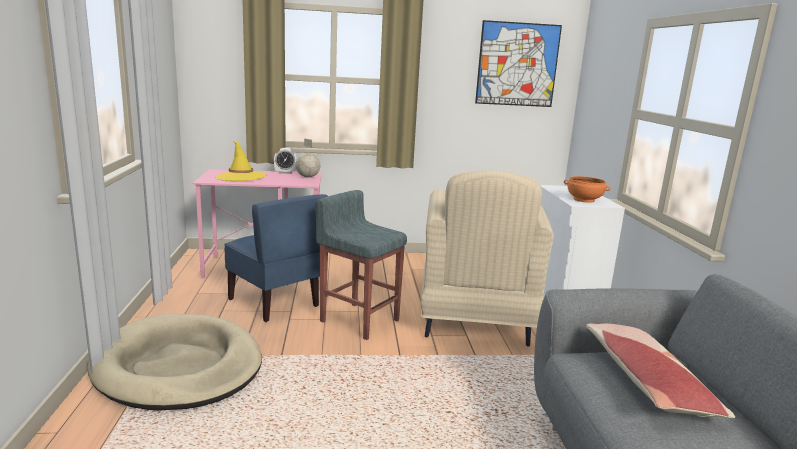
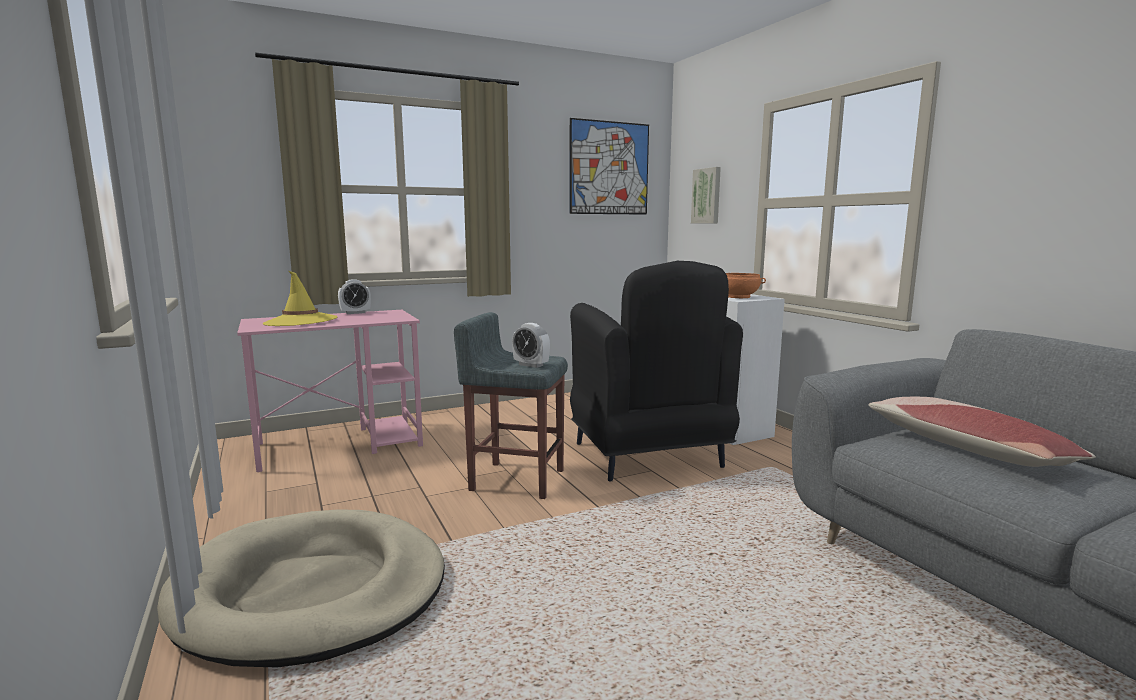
camera: 20 degrees left, 5 degrees down
(275, 302) = (390, 481): blue chair -> none
(307, 177) = (391, 314): globe -> none
(369, 237) = (531, 365): none -> alarm clock
(475, 323) = (648, 456): beige armchair -> black armchair
(600, 97) = (707, 196): none -> picture

